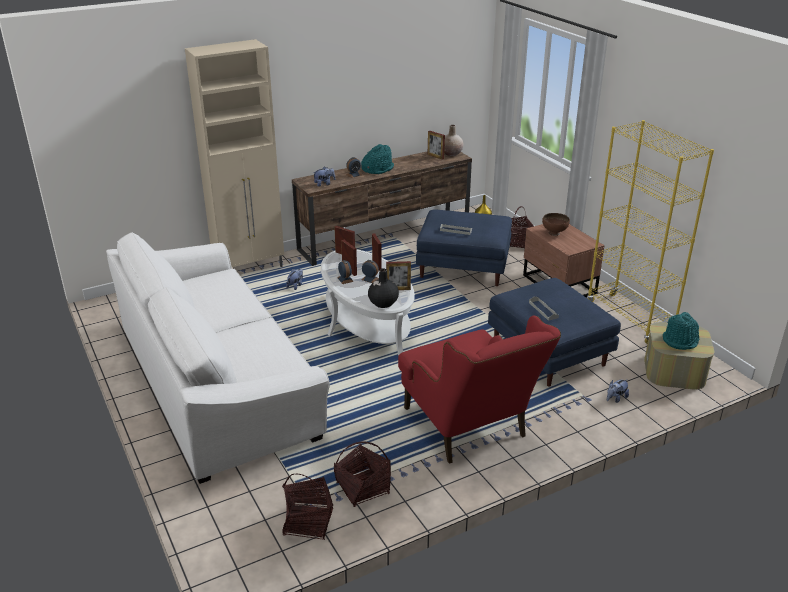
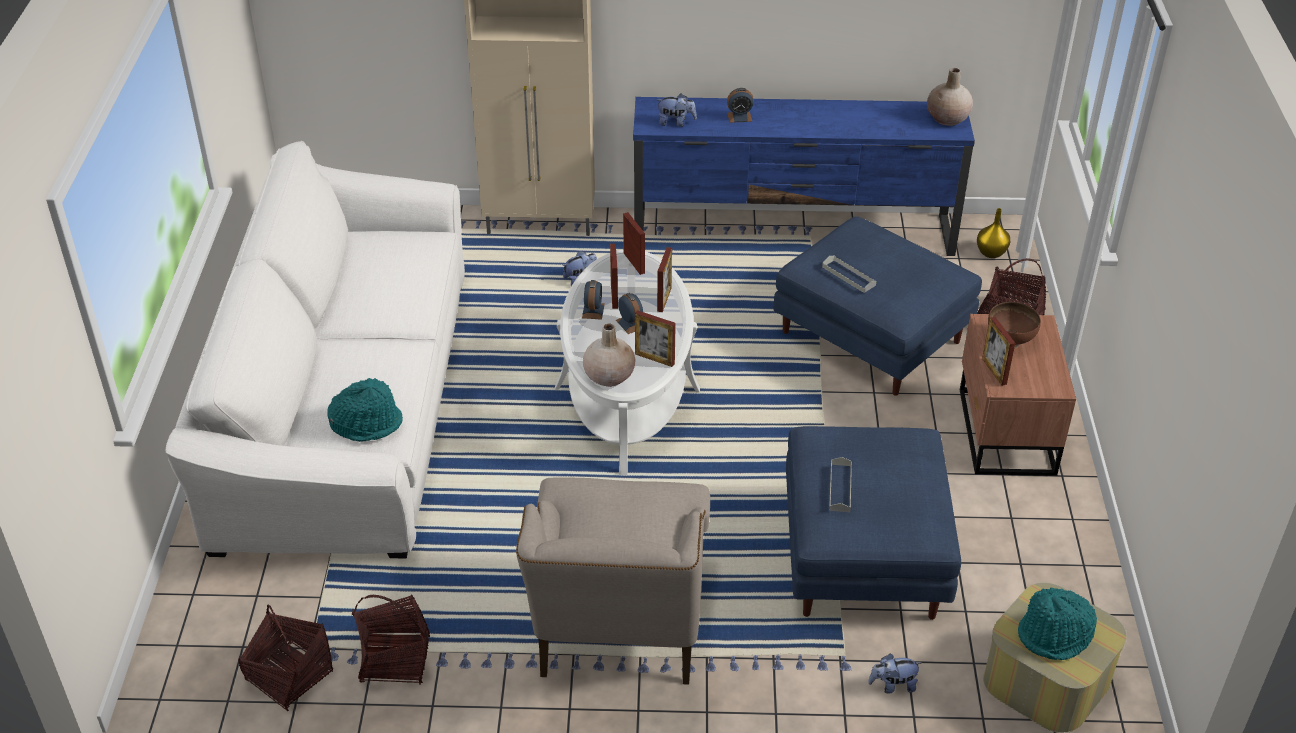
camera: 30 degrees right, 10 degrees up
(377, 169) = (789, 116): turquoise hat -> turquoise hat (367, 423)
(383, 303) = (609, 376): black vase -> beige vase
(385, 237) = (794, 233): brown tv stand -> blue tv stand
(435, 156) = (913, 118): picture frame -> picture frame (994, 371)
(470, 430) = (618, 637): red armchair -> beige armchair
(629, 318) = (1067, 548): yellow bookcase -> none

